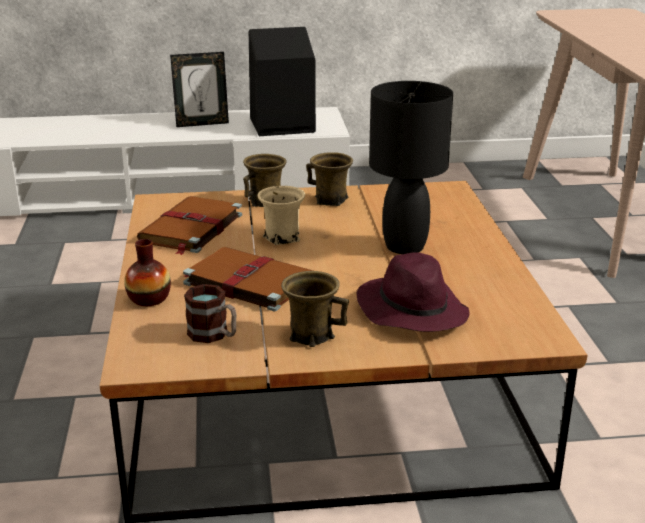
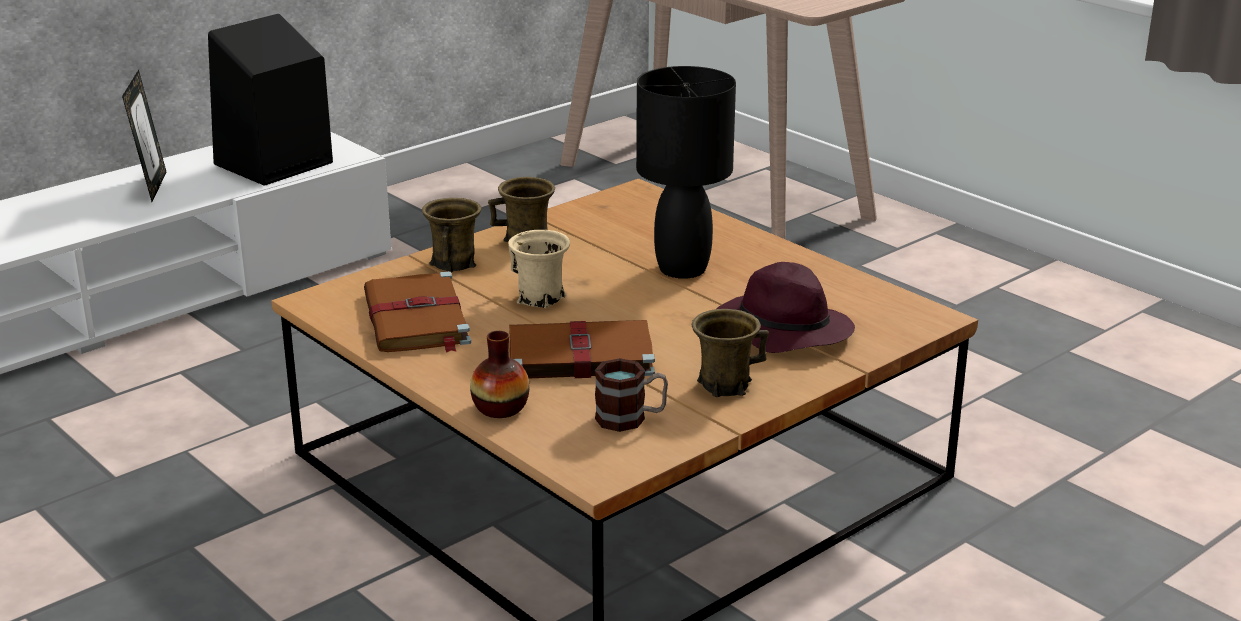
camera: 35 degrees left, 0 degrees up
(202, 123) = (152, 187): picture frame -> picture frame turned 45 degrees counterclockwise

